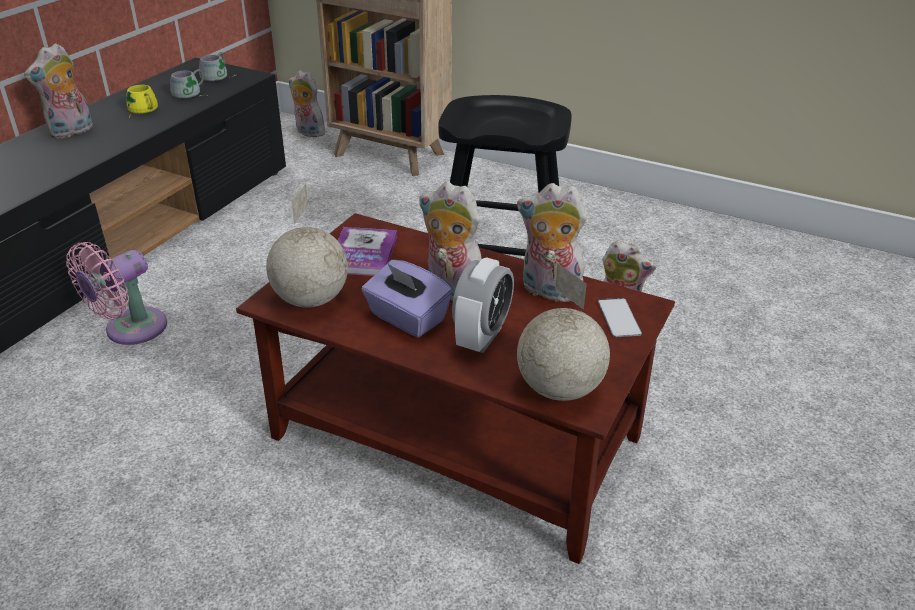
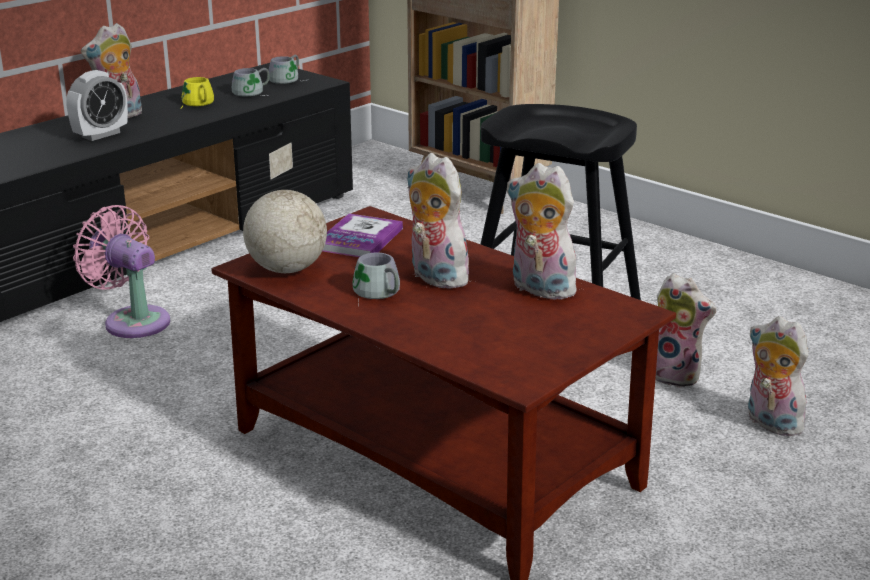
camera: 15 degrees right, 10 degrees down
(130, 330) = (133, 320): pink fan -> pink fan turned 75 degrees clockwise
(308, 132) = (393, 161): plush toy -> plush toy (770, 423)
(406, 318) = (375, 294): purple tissue box -> grey mug
(482, 337) = (445, 317): alarm clock -> alarm clock (101, 135)
(559, 390) = (500, 366): globe -> none
(619, 318) = (602, 318): phone -> none

